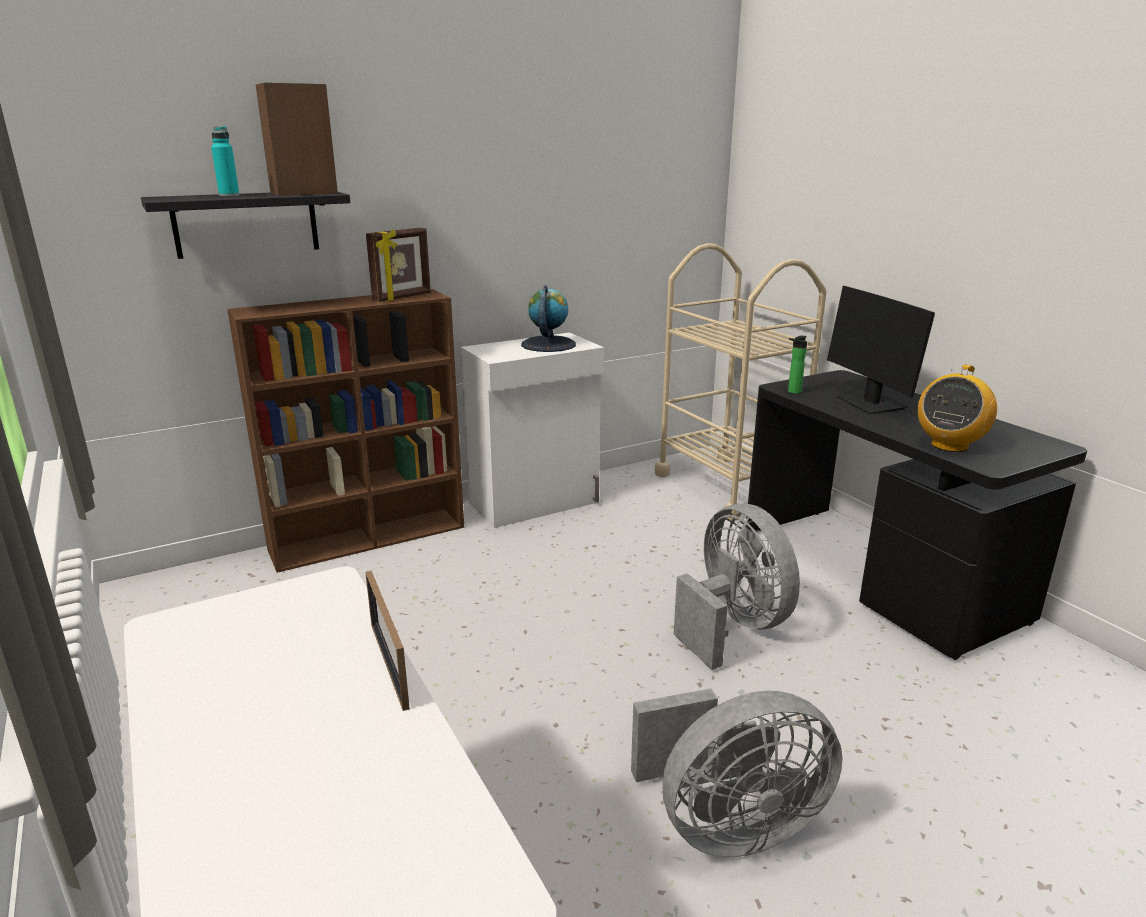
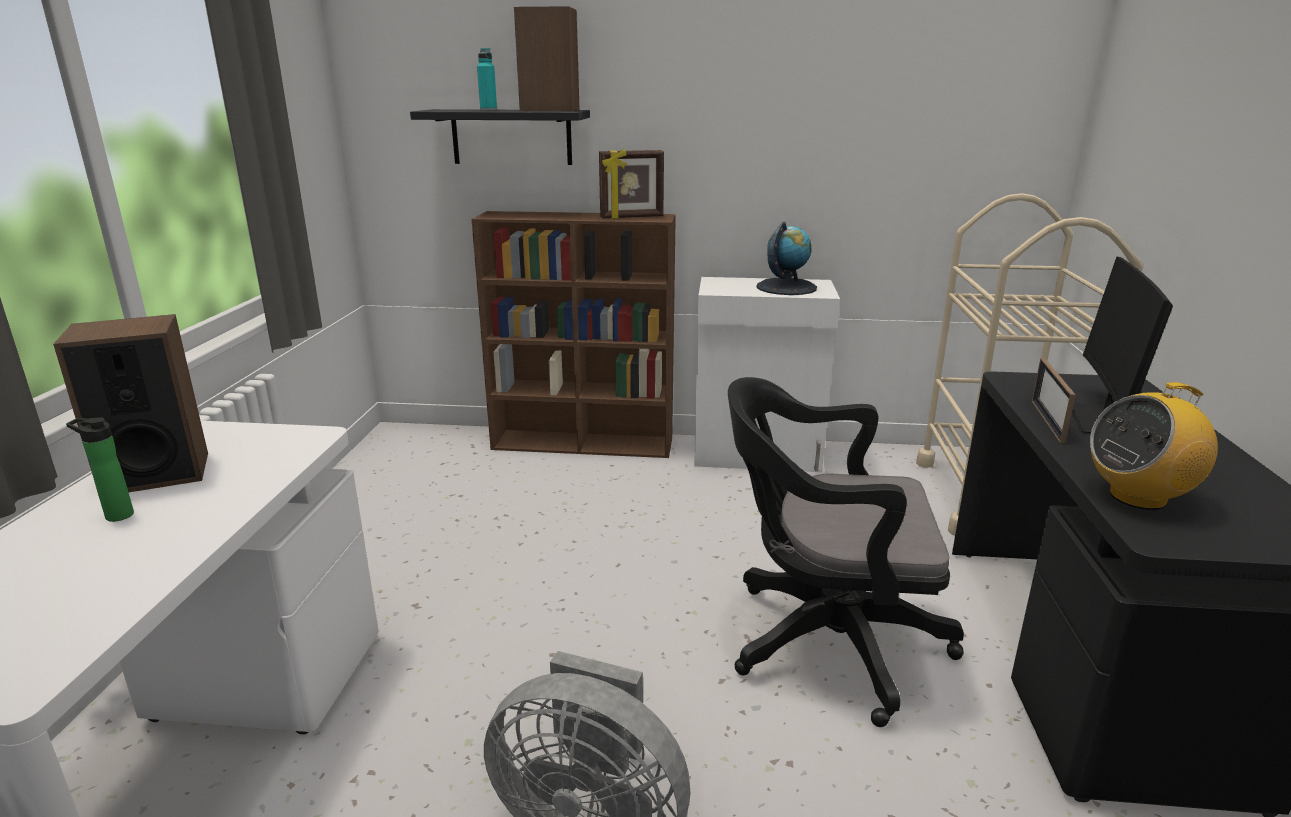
camera: 35 degrees right, 0 degrees up
(220, 678) = (156, 473): none -> speaker
(389, 664) = (246, 504): picture frame -> picture frame (1047, 421)
(733, 626) = (824, 641): grey fan -> black office chair
(792, 392) = (1017, 387): bottle -> bottle (116, 515)

